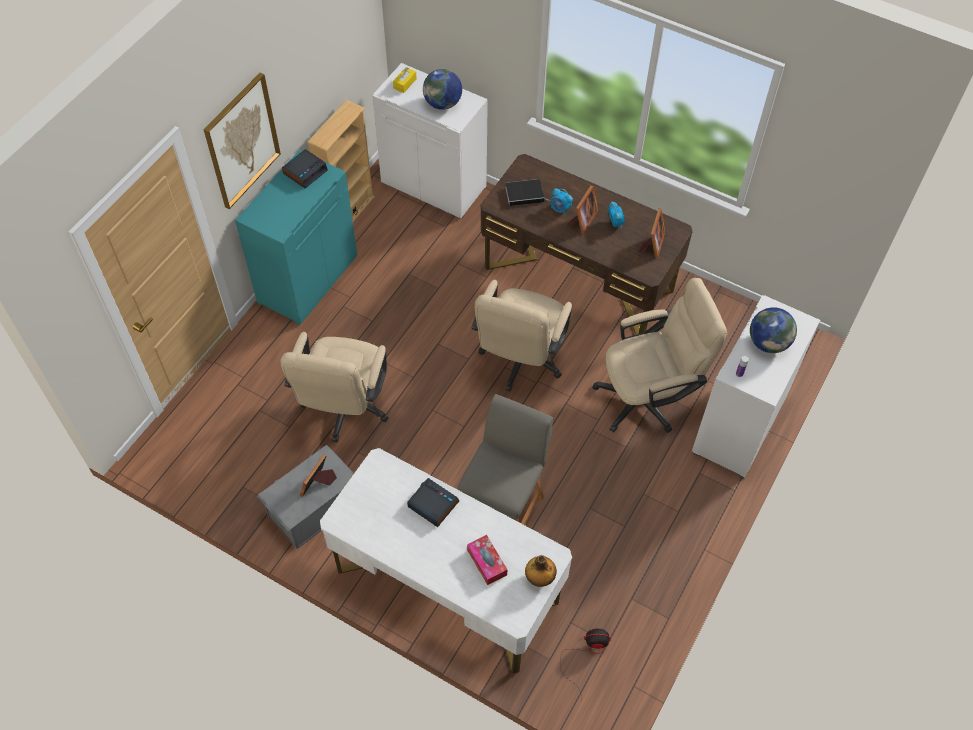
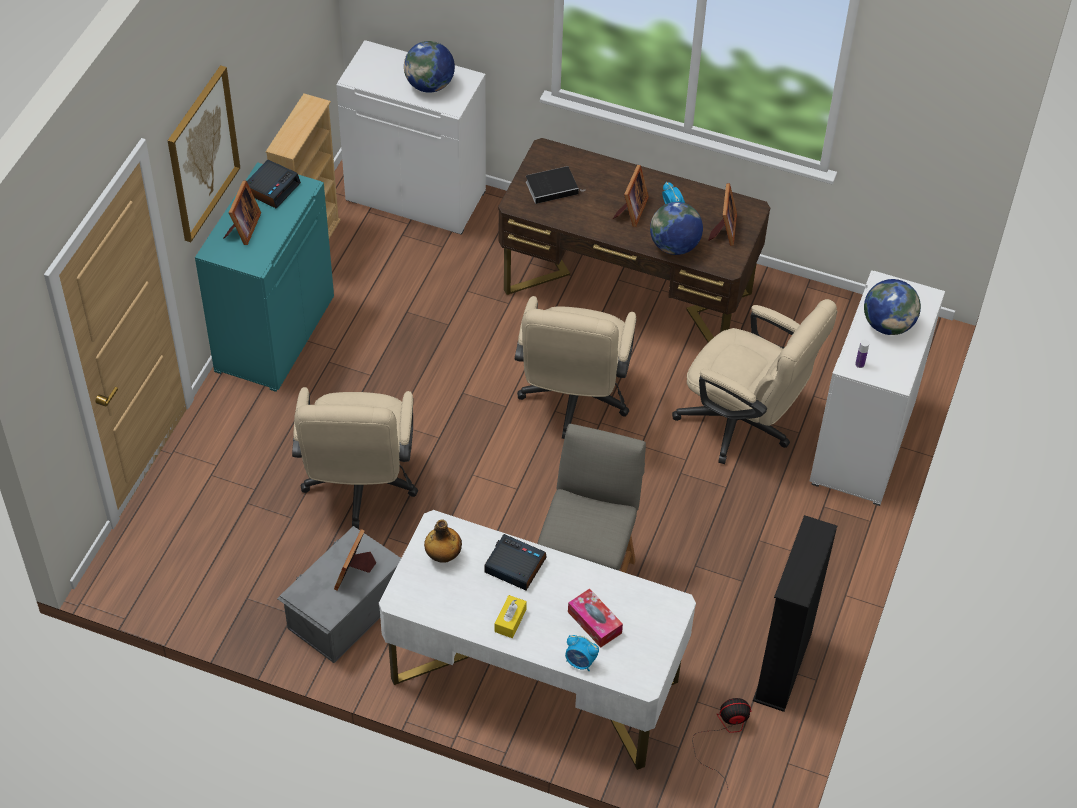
camera: 10 degrees left, 5 degrees down
(276, 201) = (242, 228): none -> picture frame
(405, 84) = (375, 66): yellow tissue box -> yellow tissue box (510, 620)
(539, 577) = (661, 631): bottle -> bottle (443, 556)
(560, 209) = (600, 200): alarm clock -> alarm clock (580, 662)
(611, 253) = (674, 246): none -> globe
(644, 603) = (783, 667): none -> black bookcase
(649, 397) = (744, 425): beige office chair -> beige office chair turned 60 degrees clockwise

